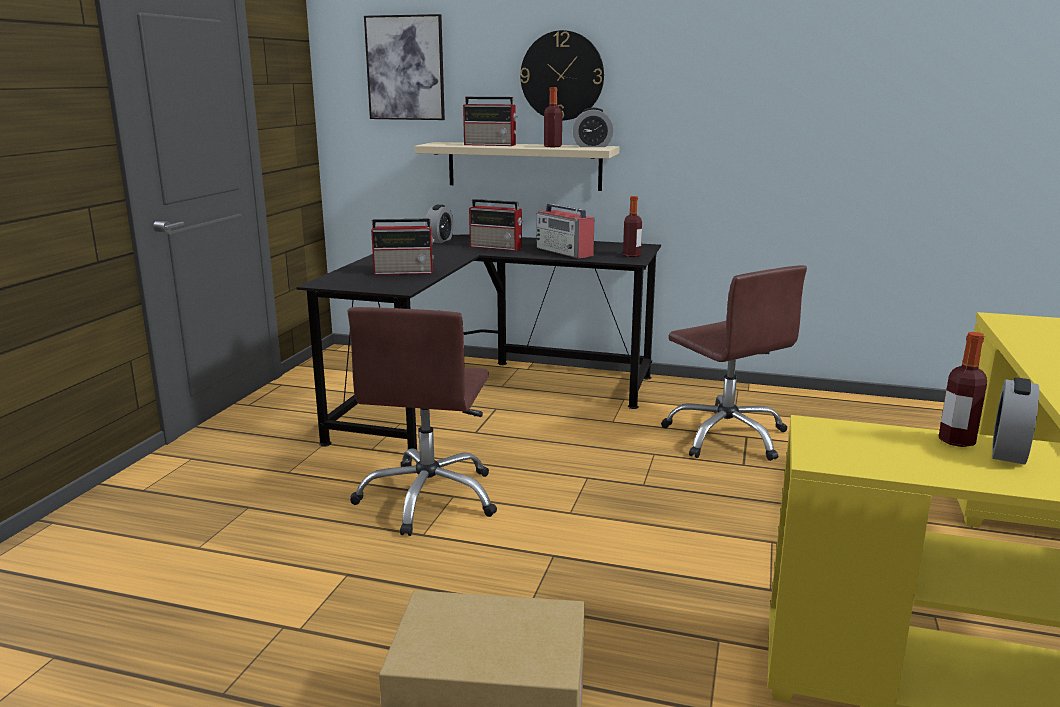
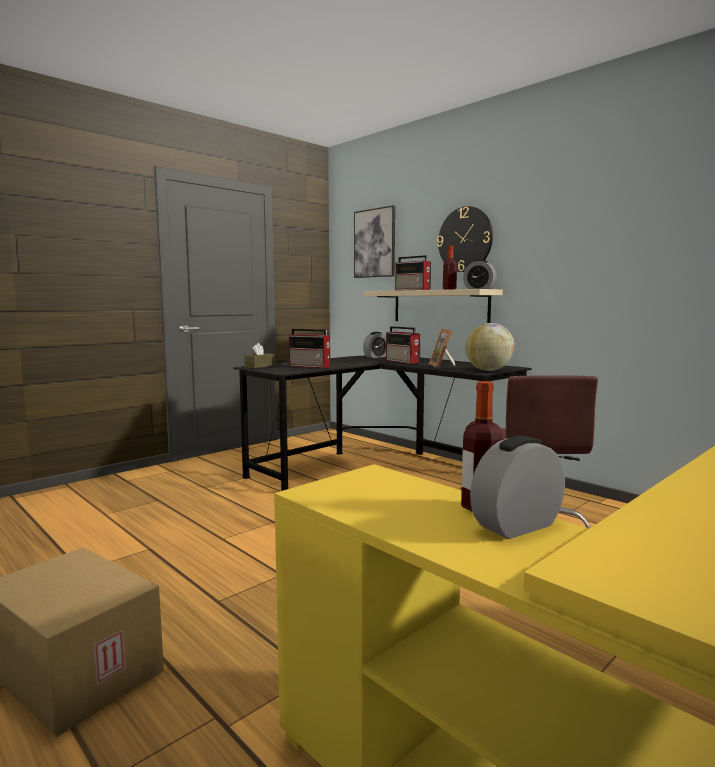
camera: 30 degrees right, 10 degrees down
(333, 280) = (259, 366): none -> brown tissue box
(429, 498) = (257, 519): brown office chair -> none
(565, 252) = (443, 366): radio -> picture frame
(631, 255) = (488, 370): bottle -> globe

